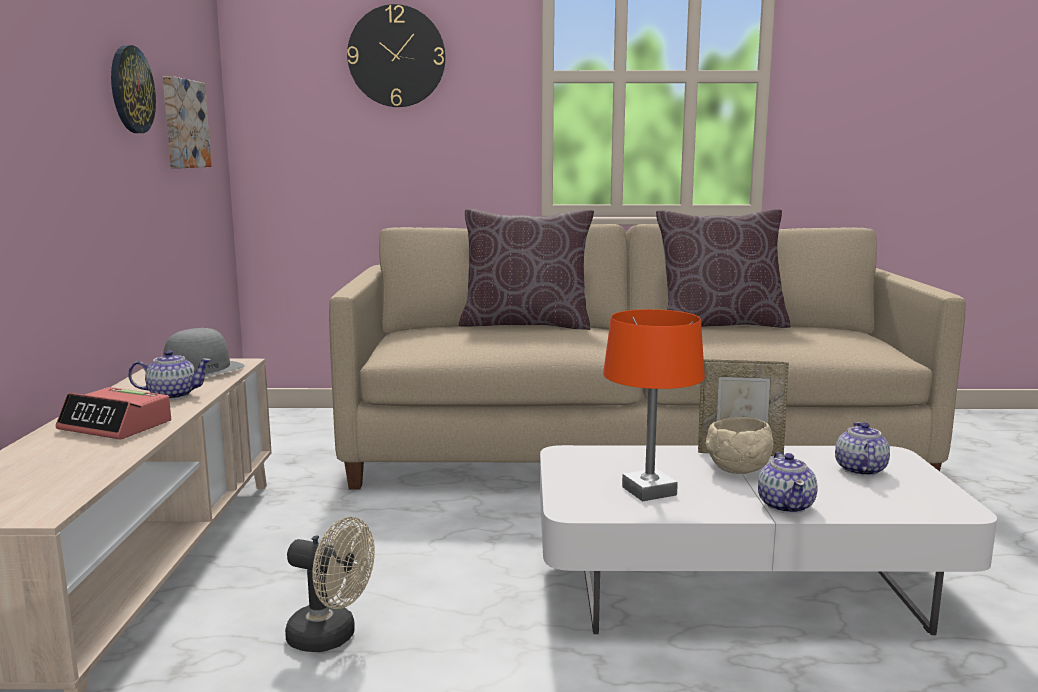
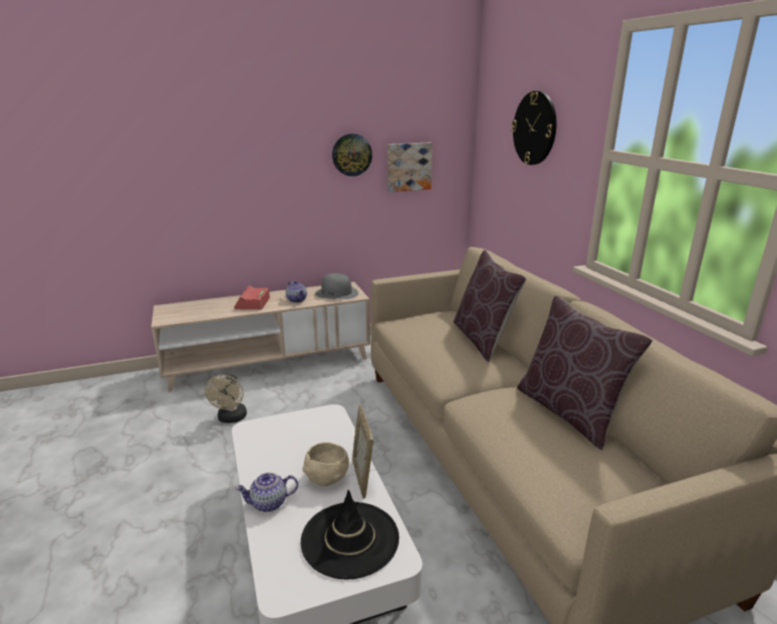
camera: 70 degrees right, 10 degrees up
(649, 491) = (279, 448): orange table lamp -> none
(859, 470) = (350, 539): teapot -> black hat

